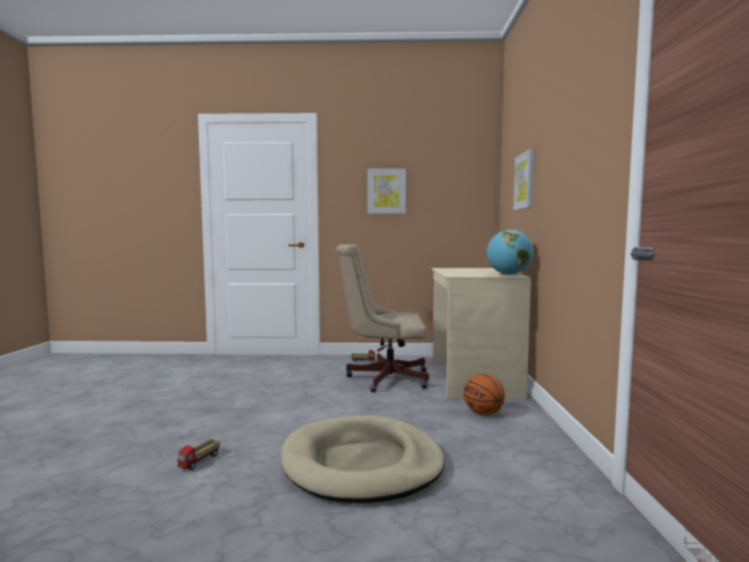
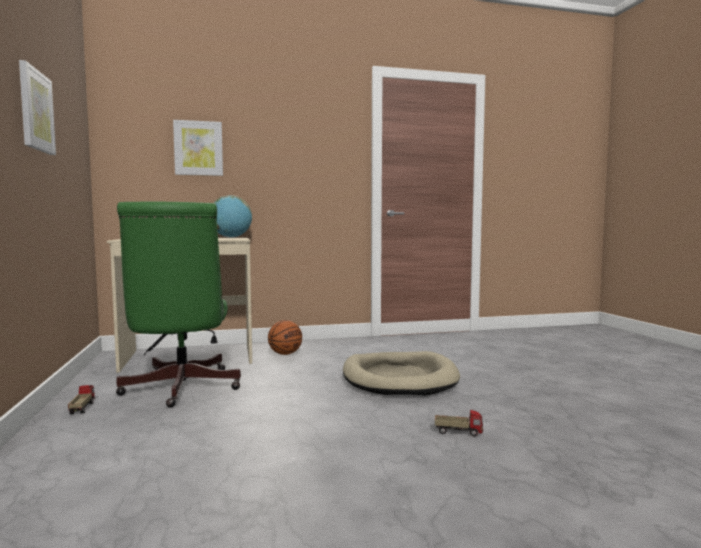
camera: 105 degrees left, 0 degrees up
(383, 378) = (179, 389): beige office chair -> green office chair

